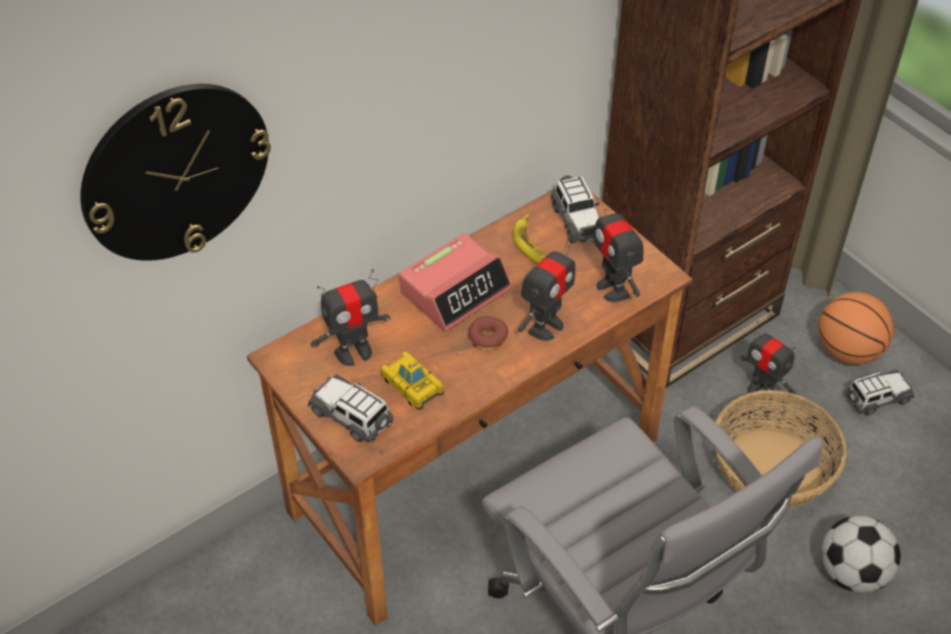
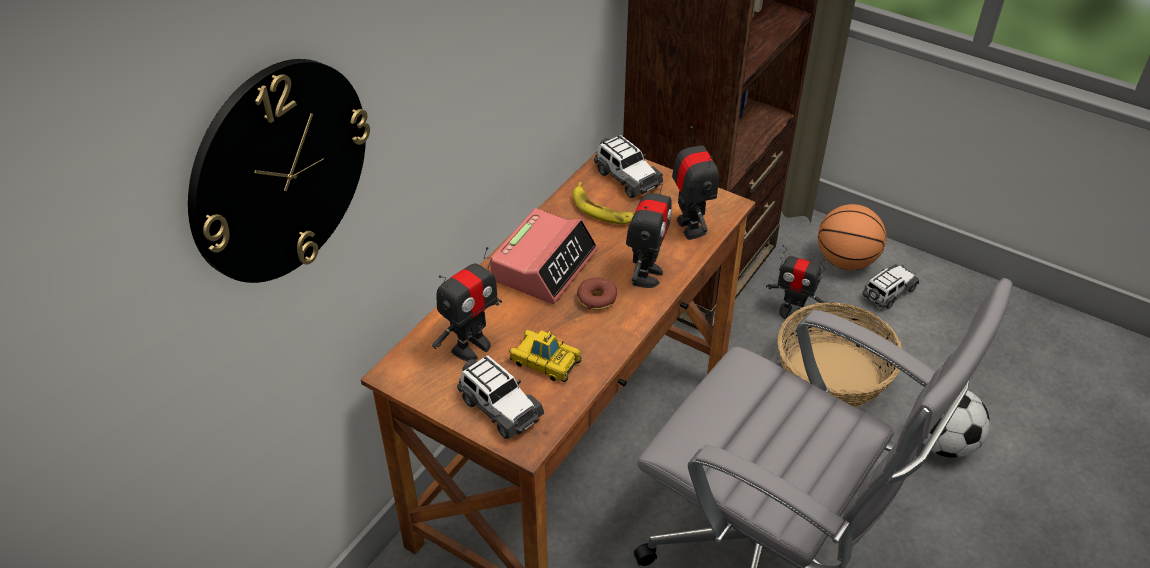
camera: 20 degrees left, 5 degrees down
(352, 416) = (499, 407): toy car -> toy car turned 150 degrees counterclockwise
(613, 289) = (690, 227): toy robot -> toy robot turned 150 degrees counterclockwise

